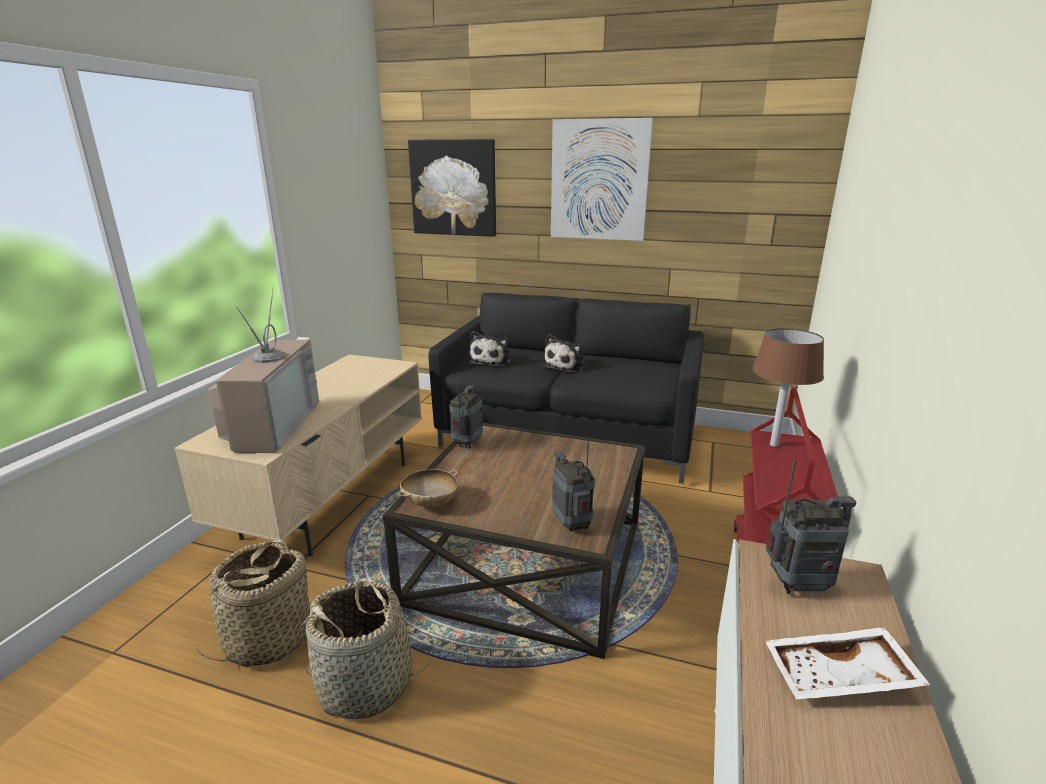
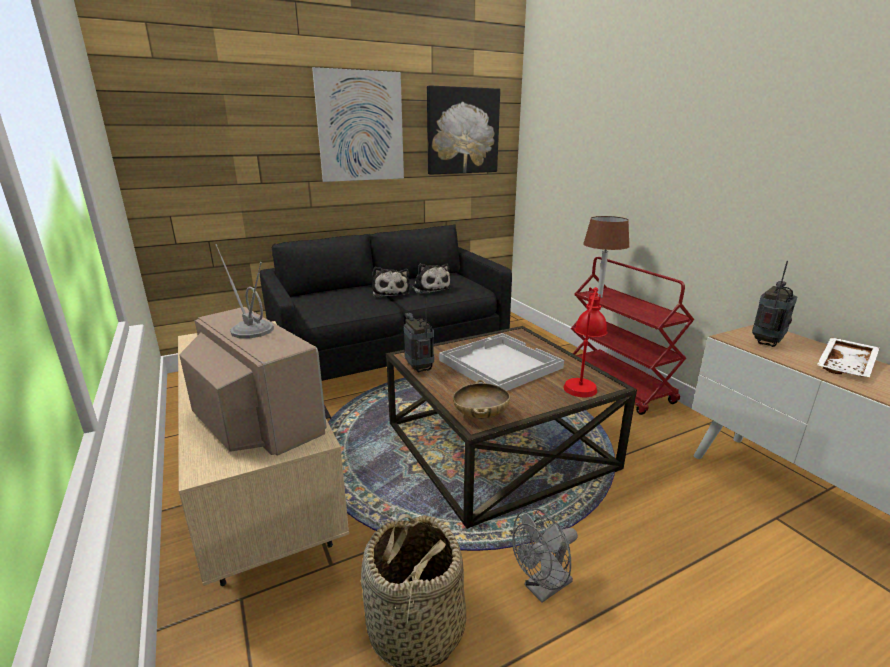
camera: 45 degrees left, 0 degrees up
(367, 684) = (543, 588): basket -> grey fan
(454, 188) = (206, 137): picture -> picture (462, 131)
(491, 360) = (325, 304): plush toy -> plush toy (430, 288)
(537, 470) = (498, 364): none -> white tray
(571, 524) = (582, 382): radio -> red table lamp

